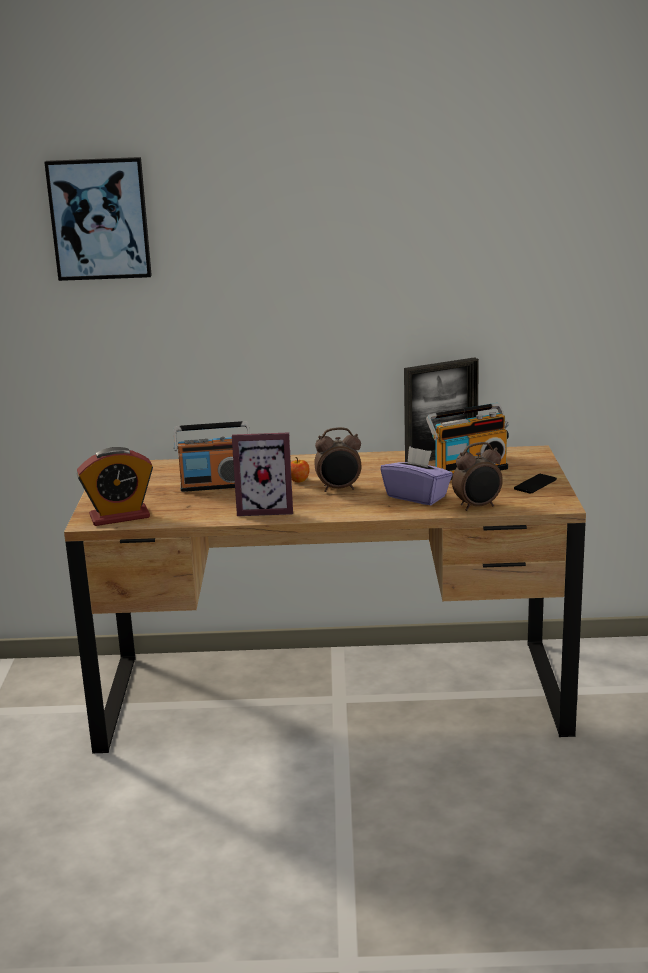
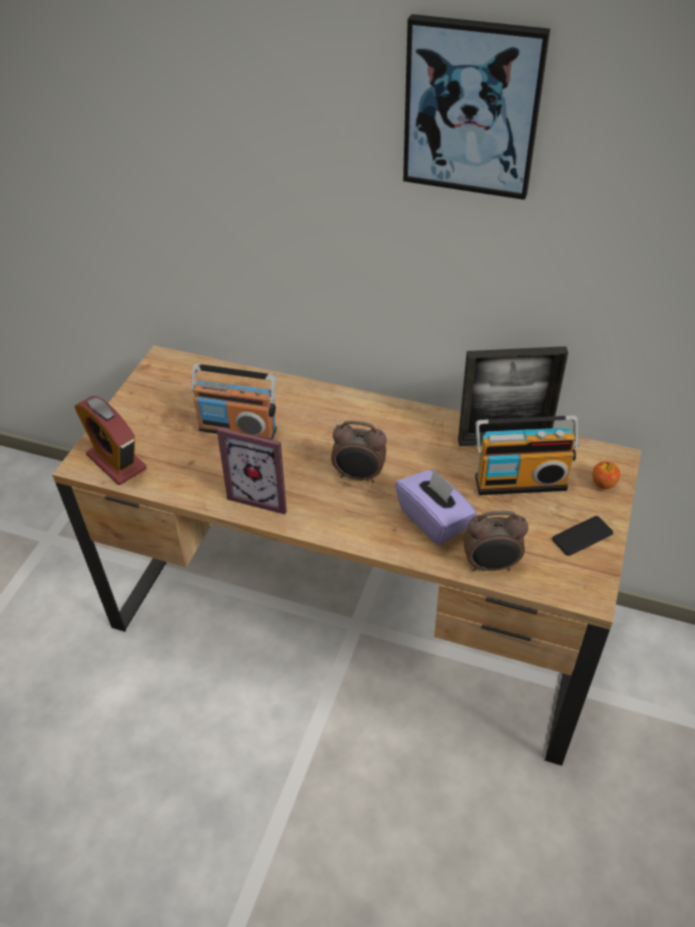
camera: 20 degrees right, 25 degrees up
(99, 219) = (131, 94): picture -> picture (472, 108)
(119, 516) = (116, 462): alarm clock -> alarm clock turned 45 degrees clockwise
(298, 480) = (326, 444): apple -> apple (603, 483)

